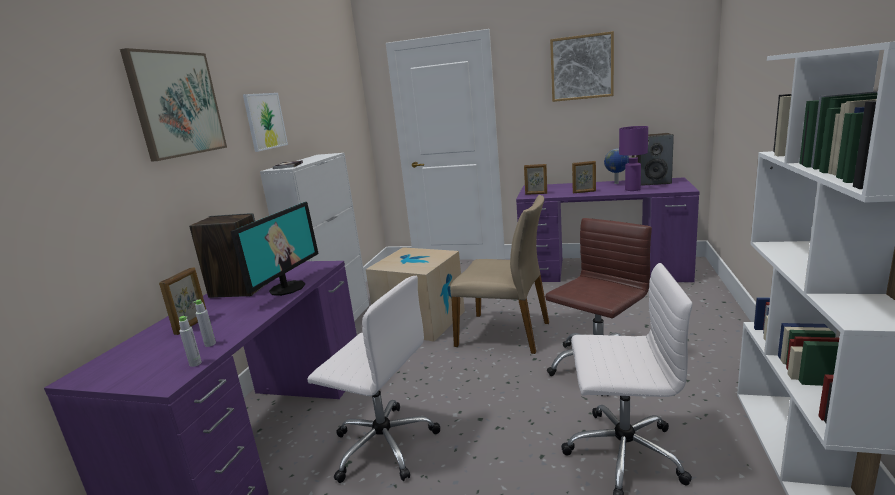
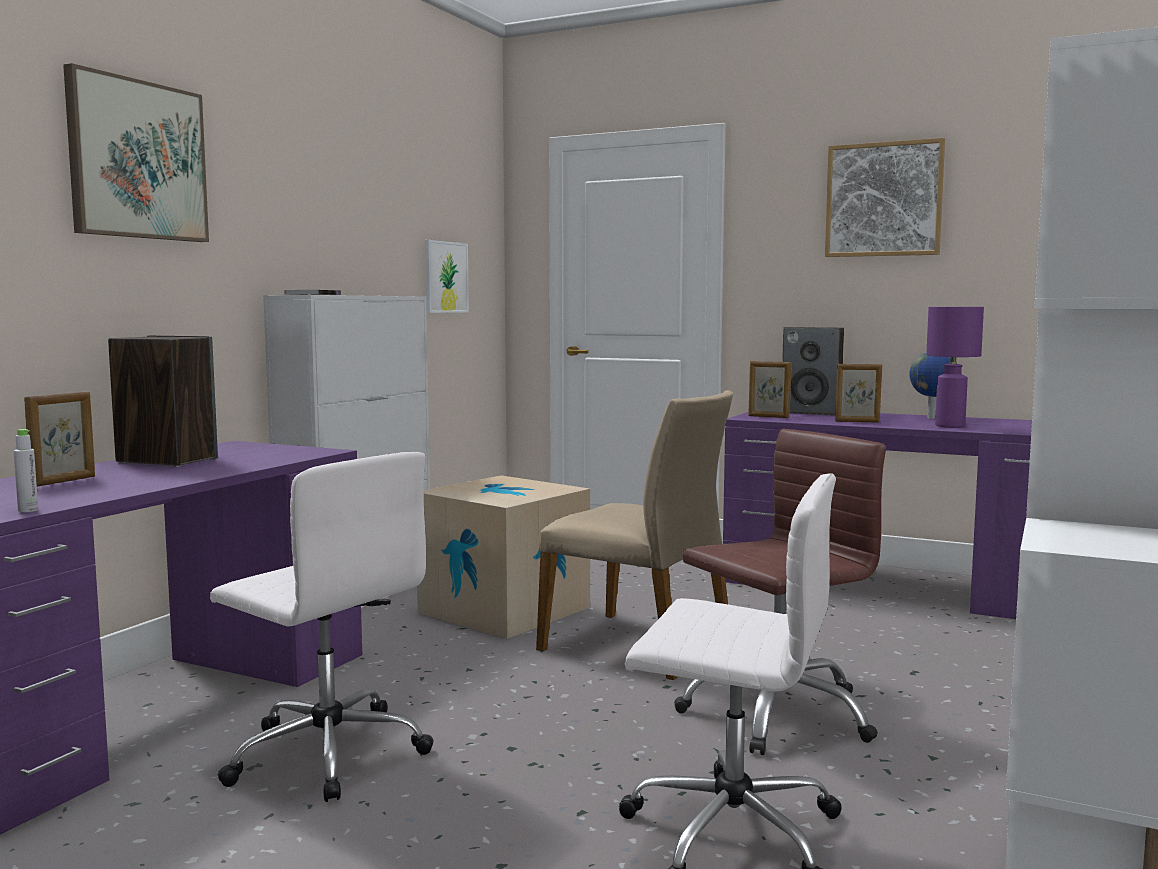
camera: 10 degrees right, 10 degrees down
(210, 344) = (68, 498): grey bottle -> none
(265, 121) = (291, 220): picture -> picture (445, 277)
(286, 288) = (237, 465): monitor -> none
(653, 182) = (1002, 422): speaker -> speaker (812, 412)

